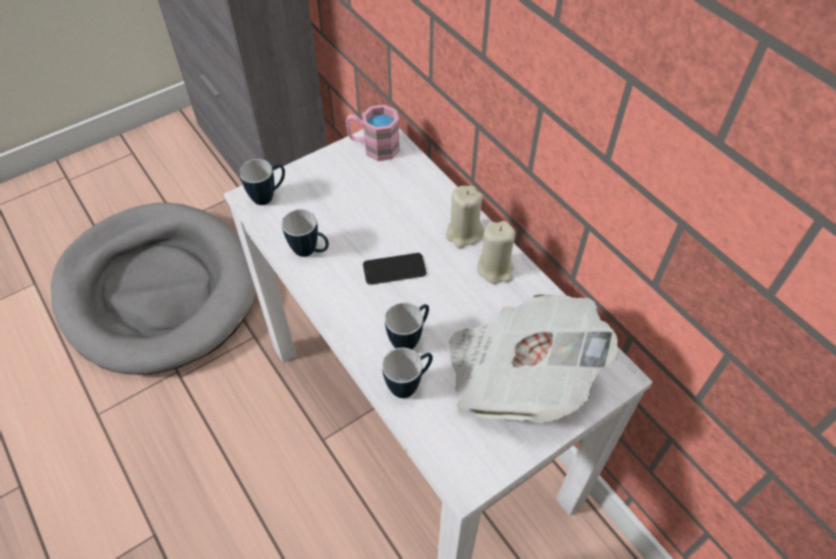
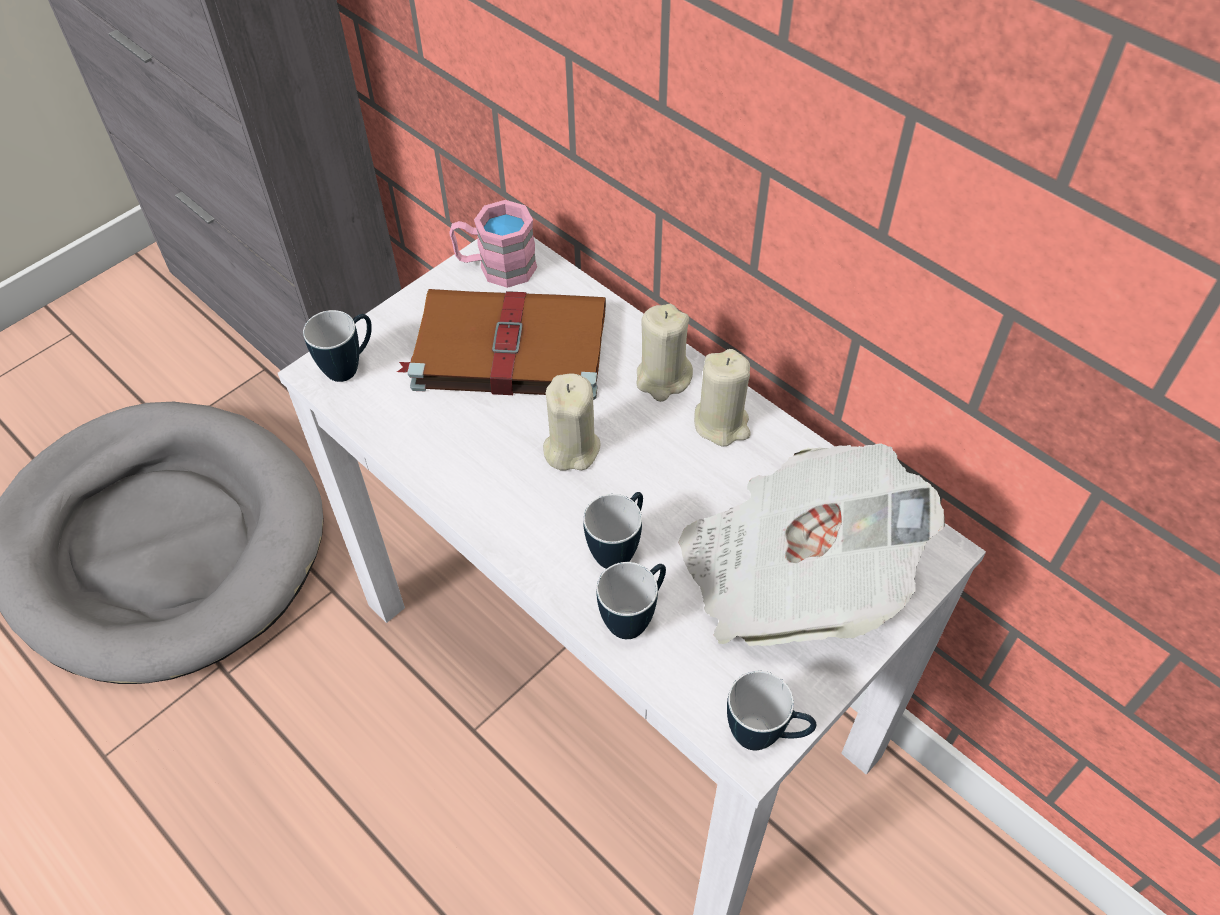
camera: 10 degrees left, 0 degrees up
(310, 252) = (436, 441): mug -> mug (765, 736)
(368, 199) = (506, 348): none -> brown book
(394, 269) = (571, 448): phone -> beige candle

